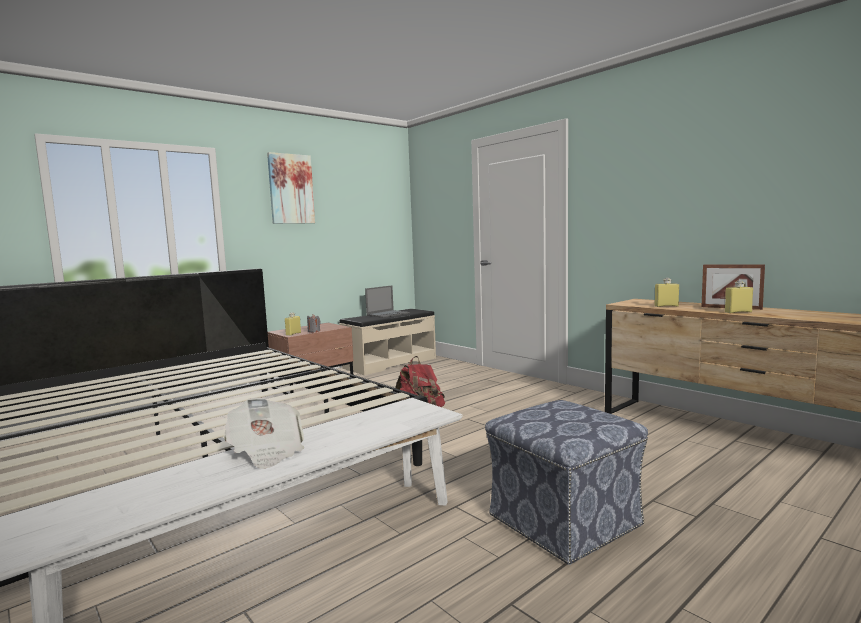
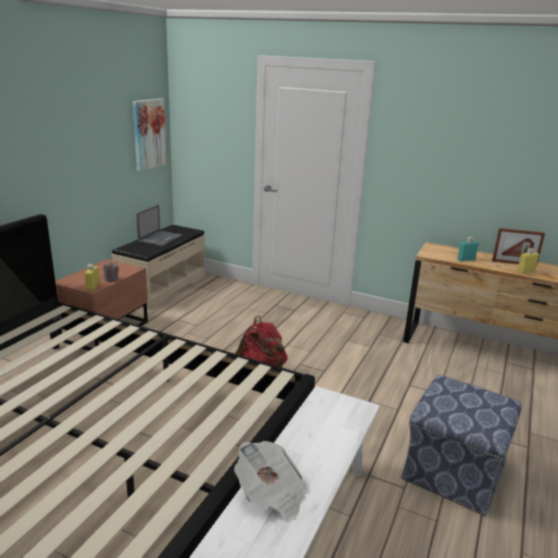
camera: 25 degrees left, 15 degrees up
(291, 189) = (56, 106): picture -> picture (149, 134)
(666, 306) = (466, 259): yellow bottle -> turquoise bottle

